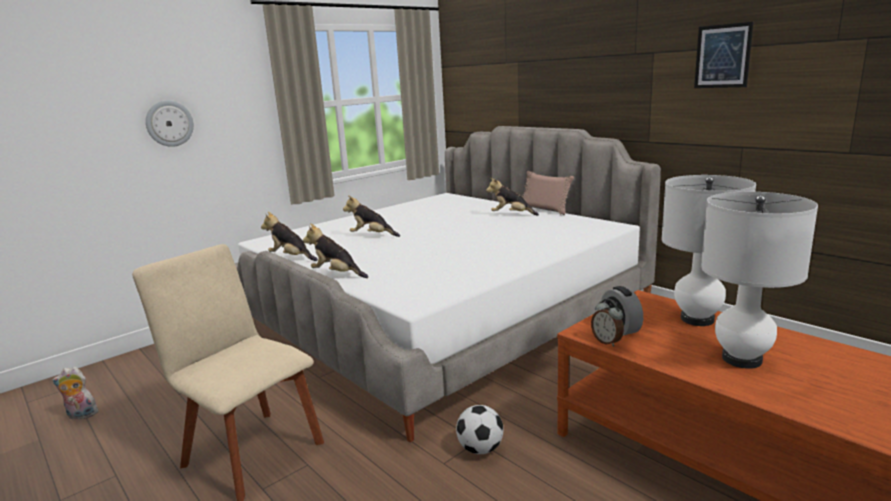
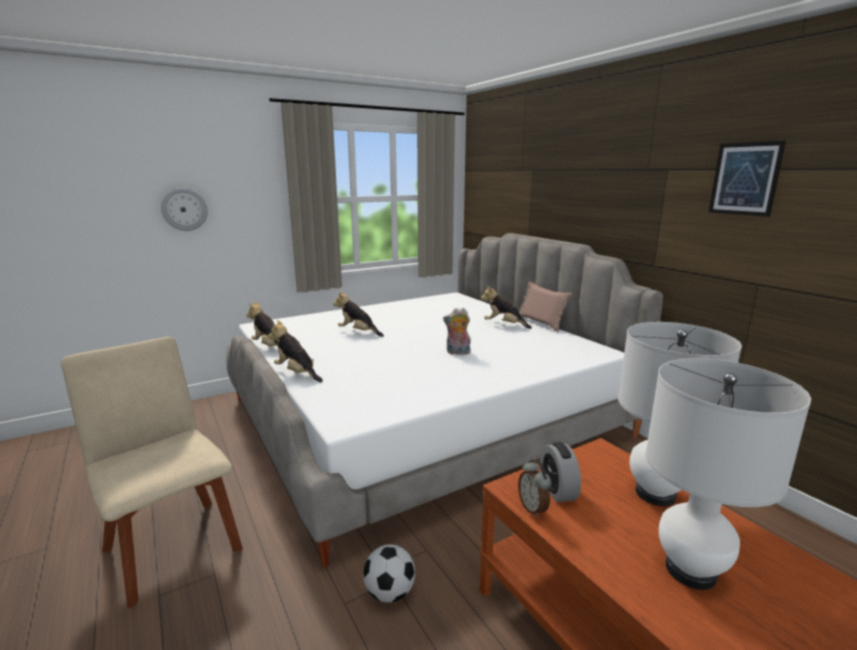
camera: 10 degrees right, 0 degrees up
(81, 416) = (58, 474): plush toy -> plush toy (457, 352)

